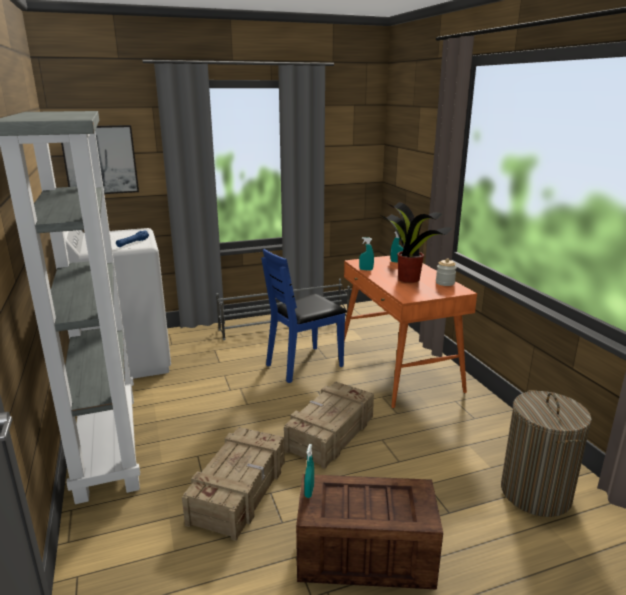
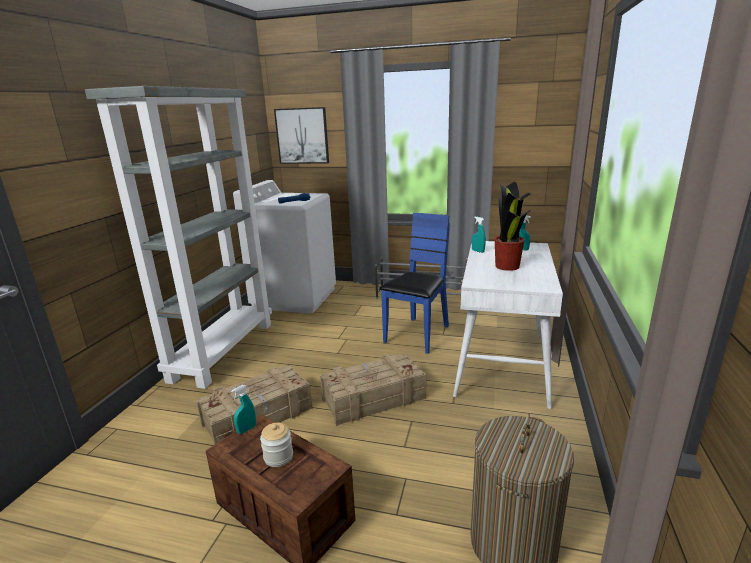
camera: 35 degrees right, 0 degrees up
(304, 365) = (417, 335): blue chair -> blue chair turned 120 degrees clockwise
(399, 369) = (502, 364): orange desk -> white desk
(445, 283) = (541, 277): jar -> jar (278, 457)

